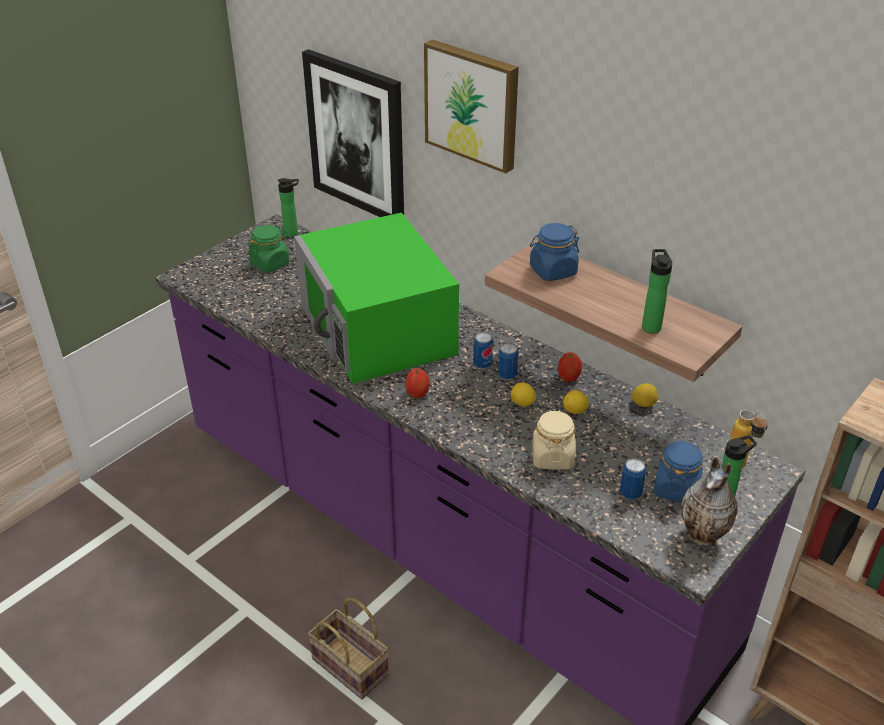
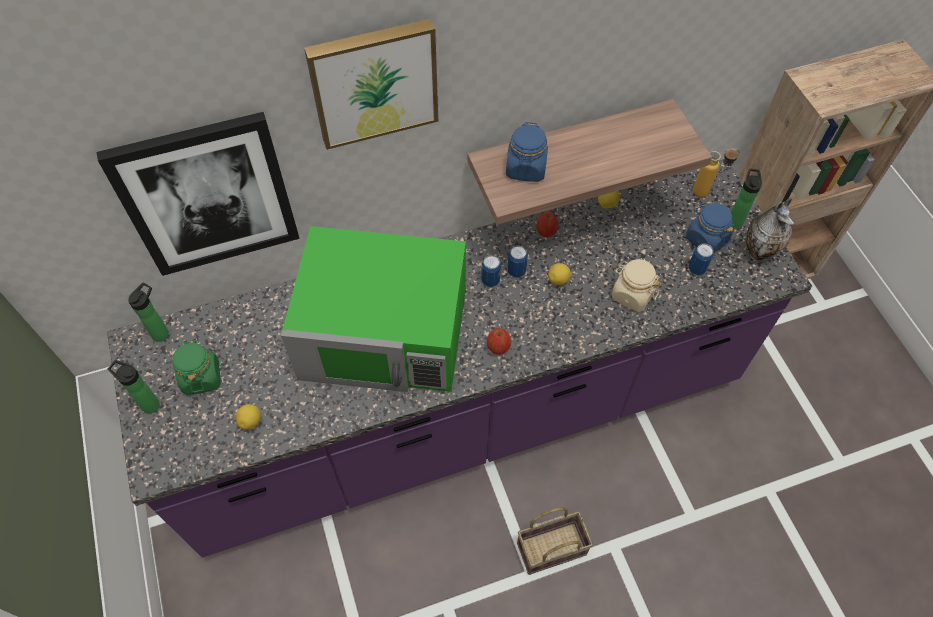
camera: 60 degrees left, 20 degrees up
(575, 411) = (589, 251): lemon -> lemon (250, 421)
(650, 326) = (642, 150): bottle -> bottle (148, 404)

